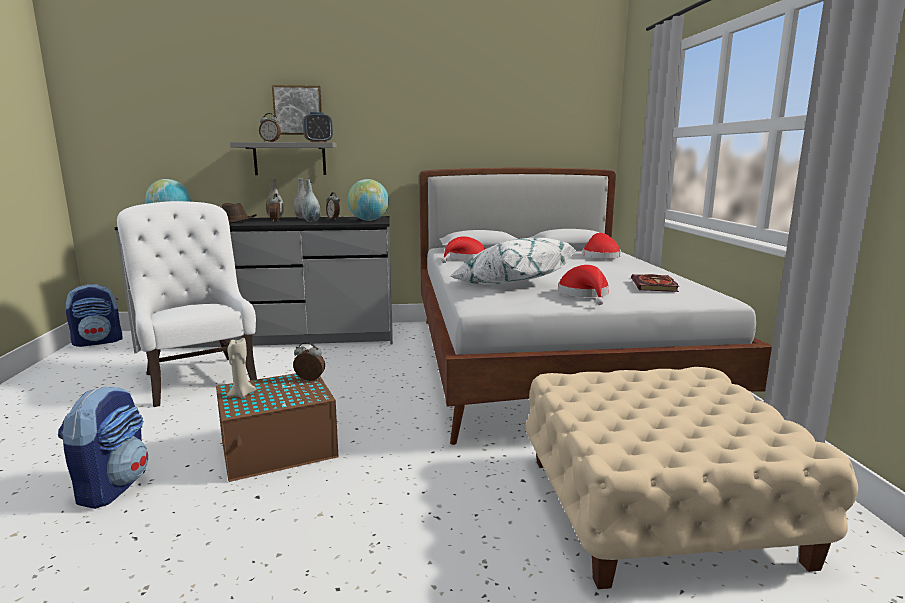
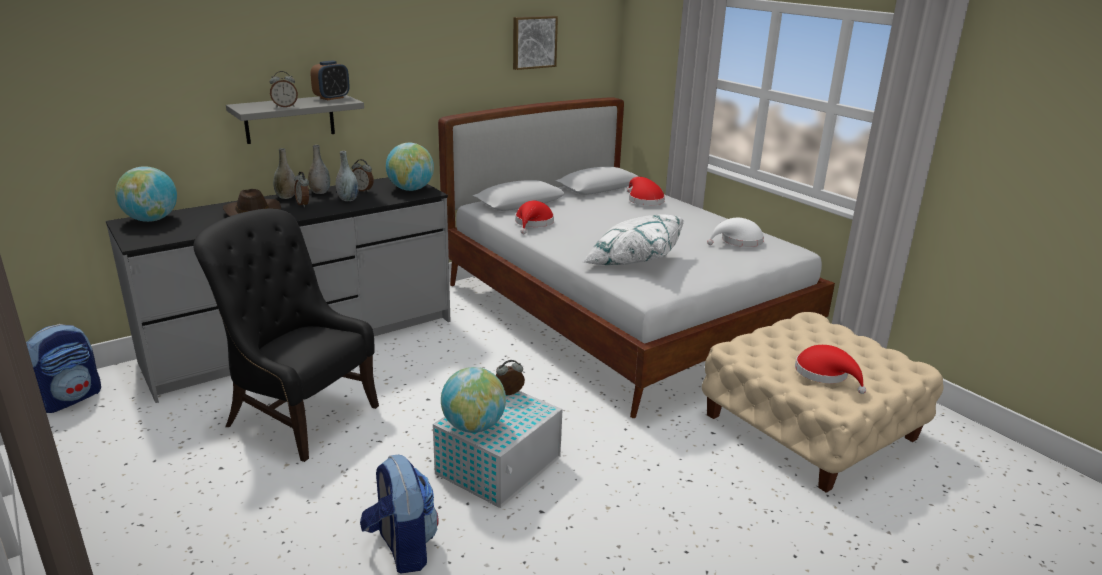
camera: 30 degrees left, 10 degrees up
(198, 379) = (300, 416): white chair -> black chair
(241, 394) = (473, 426): beige candle -> globe
(280, 449) = (500, 465): brown storage box -> white storage box
(298, 110) = (297, 57): picture -> picture (533, 42)
(585, 294) = (706, 264): red hat -> red hat (825, 374)
(655, 286) = (738, 241): book -> white hat

